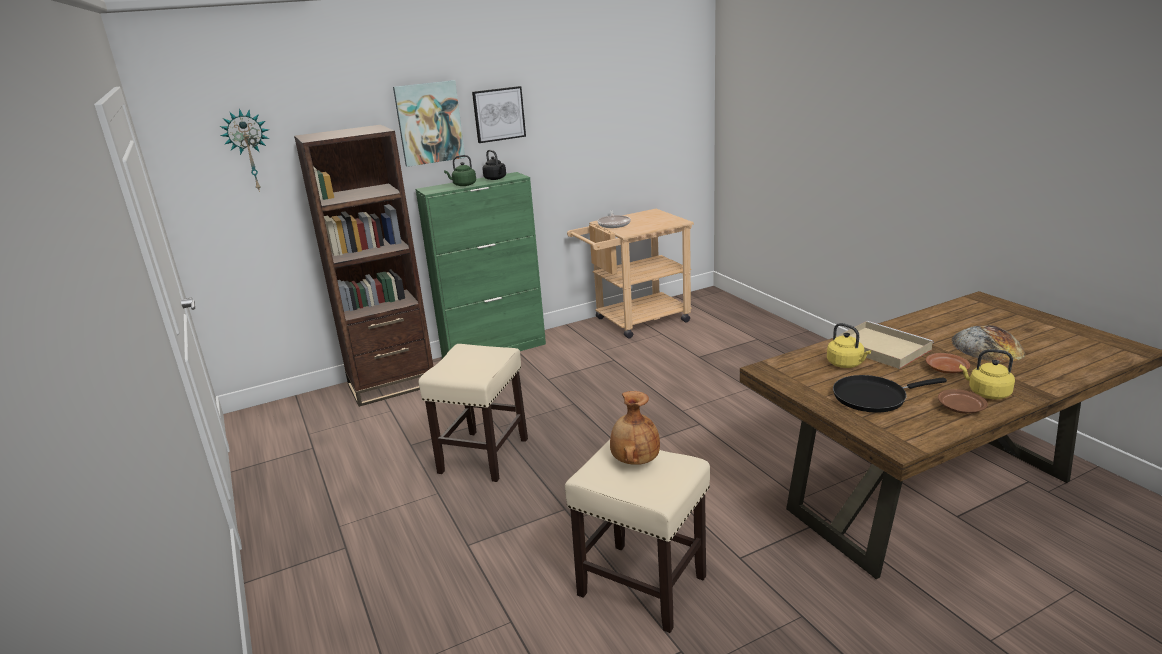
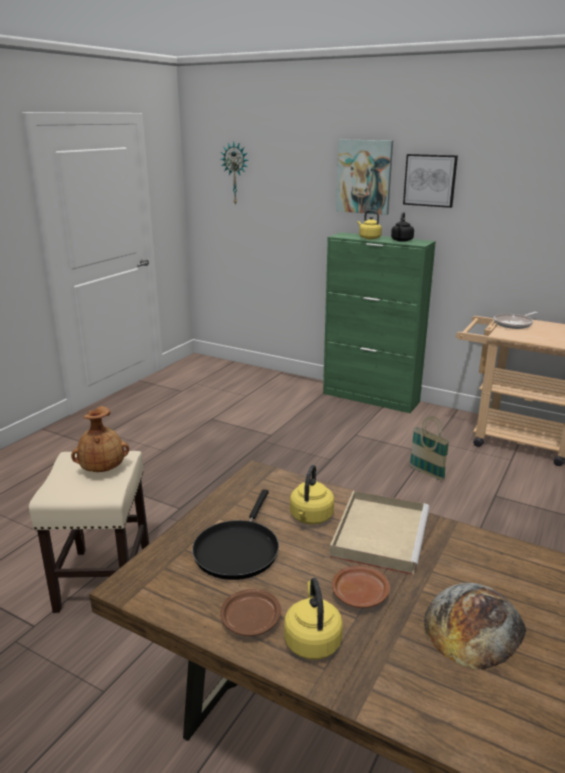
camera: 55 degrees right, 0 degrees up
(392, 385) = (278, 383): brown bookcase -> none
(463, 185) = (368, 238): green kettle -> yellow kettle
(483, 456) = (220, 450): beige stool -> none
(643, 370) = (426, 473): none -> basket
(873, 397) = (238, 549): black frying pan -> black frying pan turned 120 degrees counterclockwise

